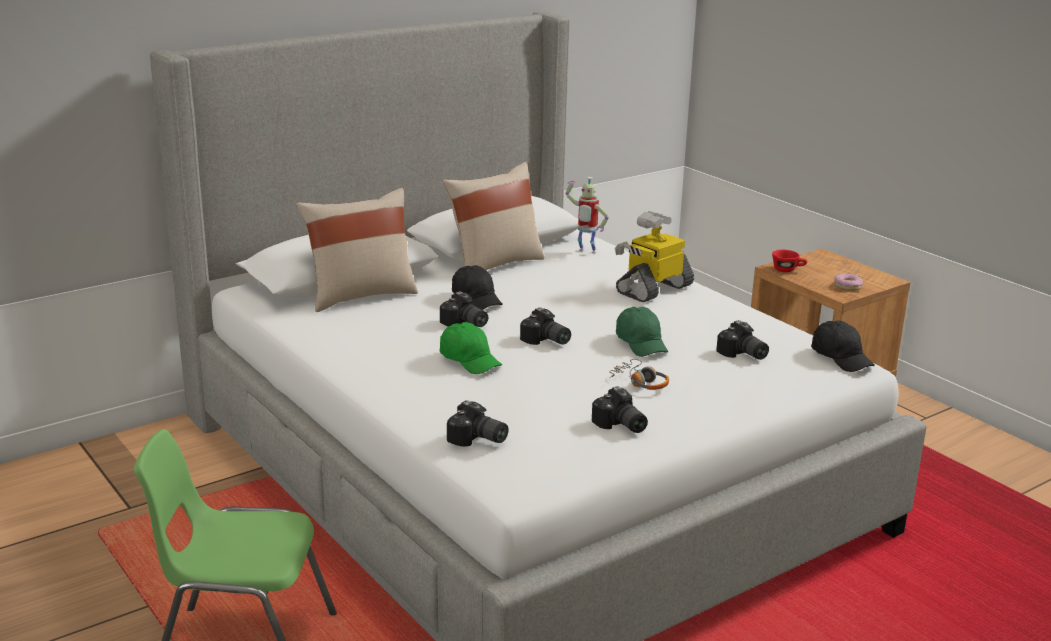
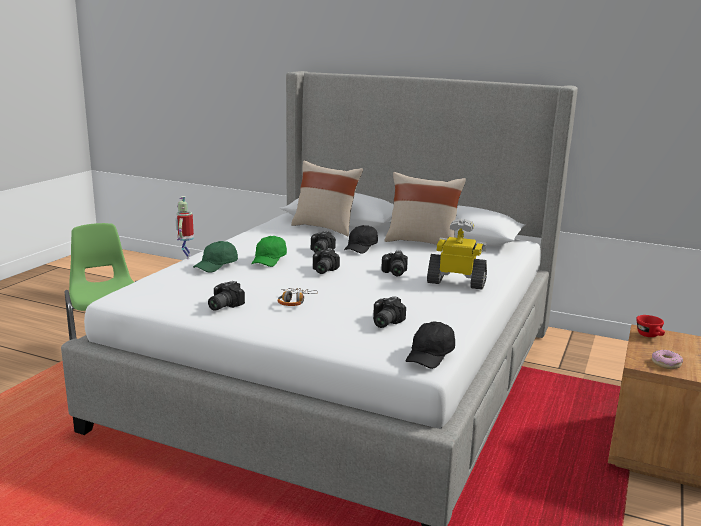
camera: 60 degrees right, 5 degrees down
(477, 440) = (166, 278): camera -> camera (393, 273)
(585, 252) = (487, 257): toy robot -> toy robot (186, 256)
(641, 343) = (358, 293): green cap -> green cap (217, 265)

